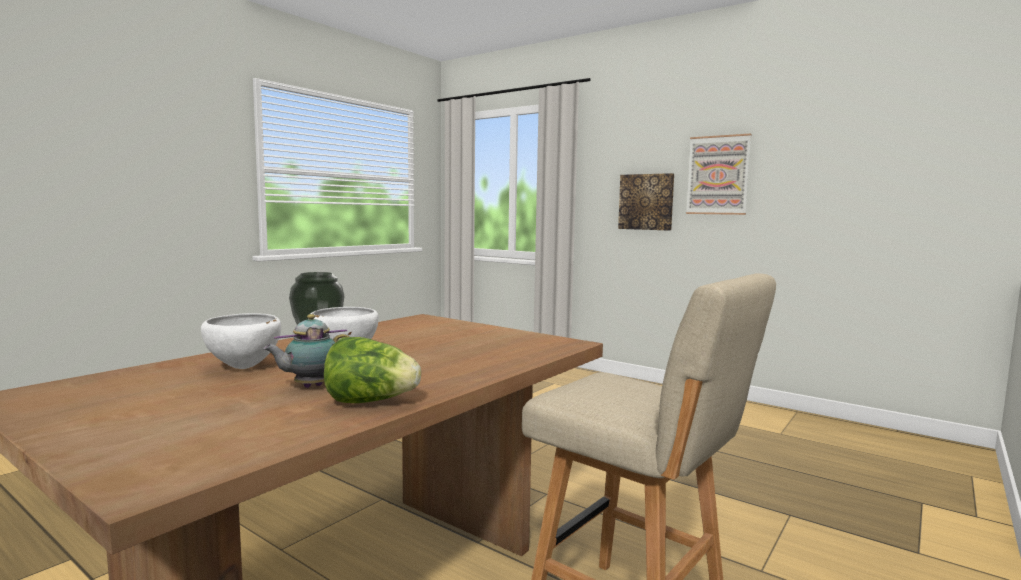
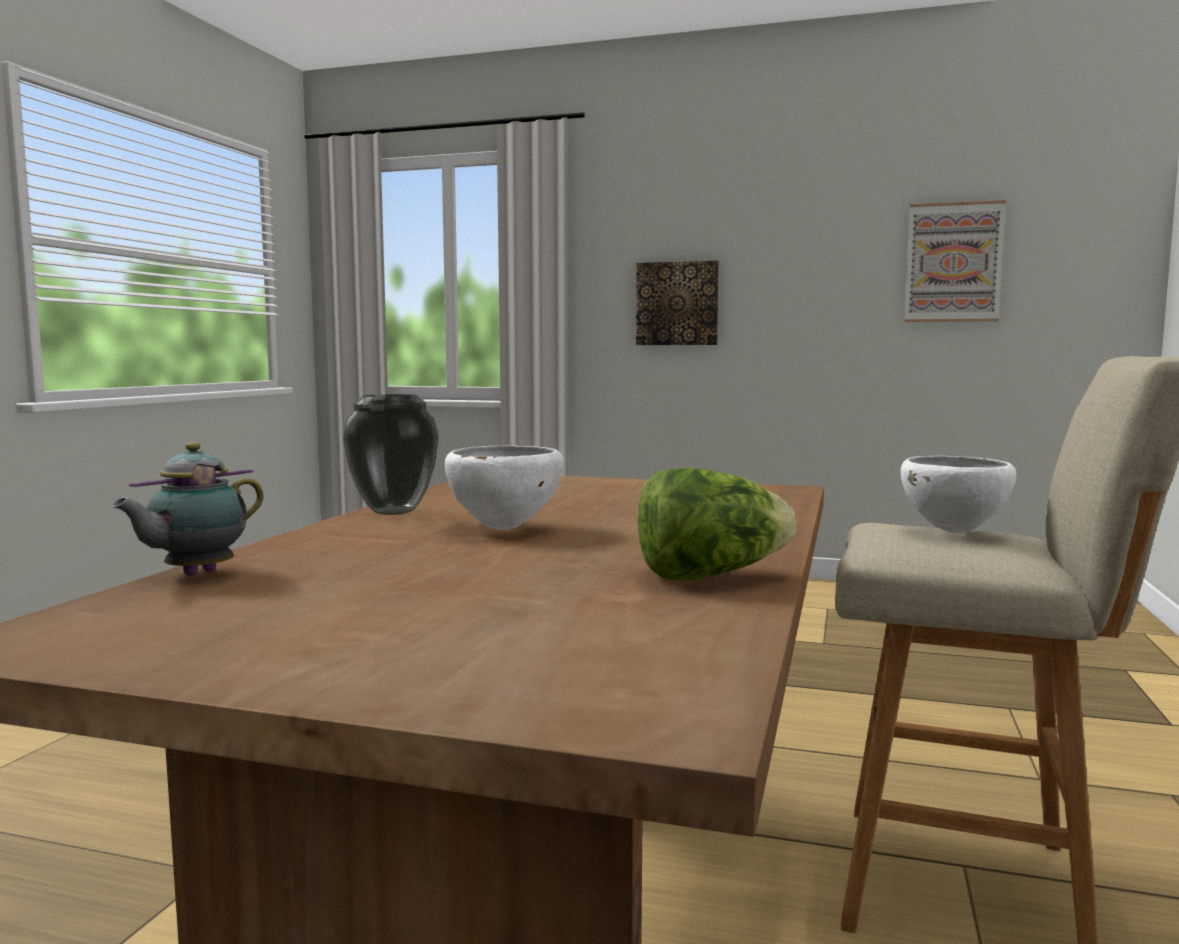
camera: 20 degrees left, 0 degrees up
(245, 367) = (377, 557): white bowl -> white bowl (954, 532)
(310, 387) = (562, 569): teapot -> teapot (195, 574)
(718, 175) = (783, 263): picture -> picture (953, 262)

